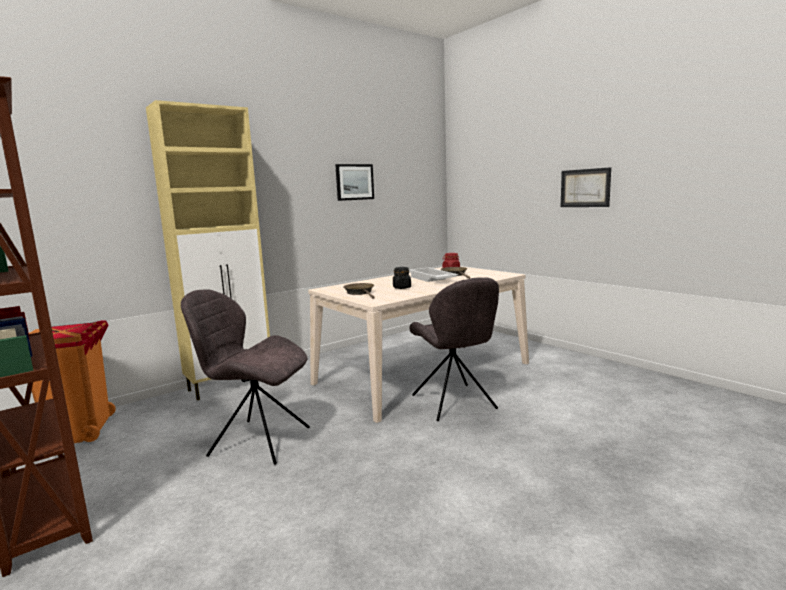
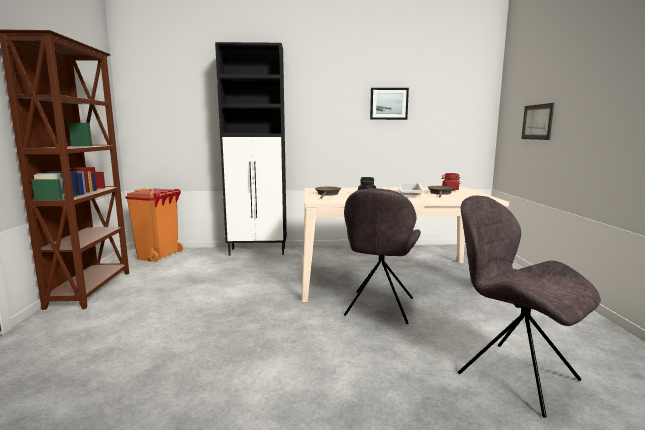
camera: 35 degrees right, 0 degrees up
(231, 385) = (258, 251): beige cabinet -> black cabinet
(257, 441) = (220, 288): grey chair -> grey chair (513, 374)
(585, 188) = (611, 109): picture -> picture (537, 122)

